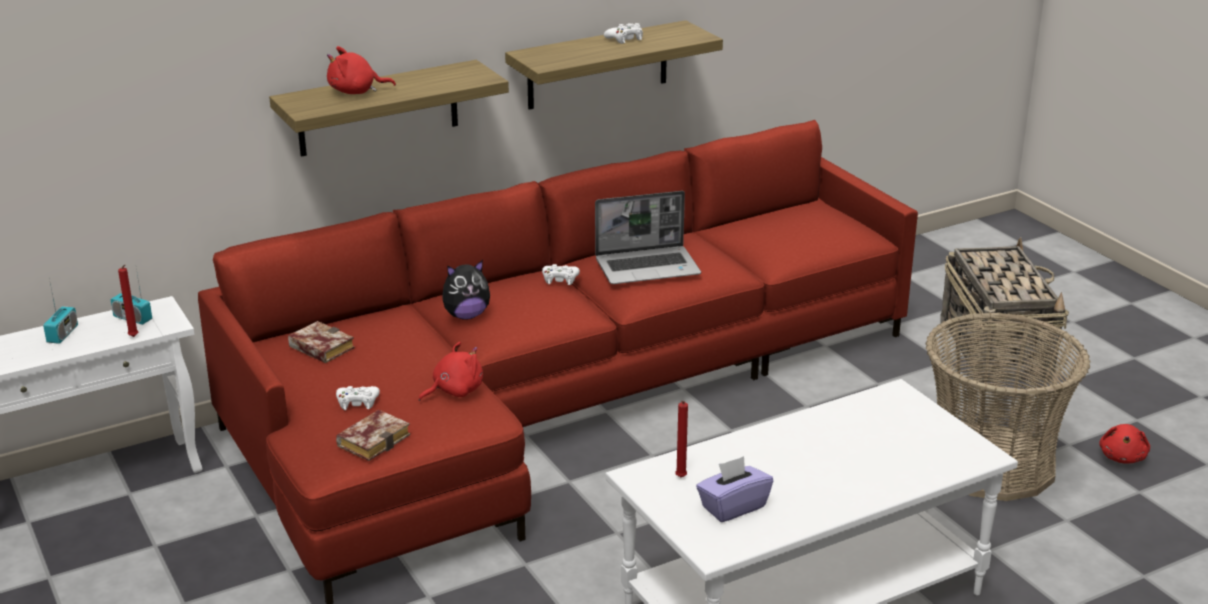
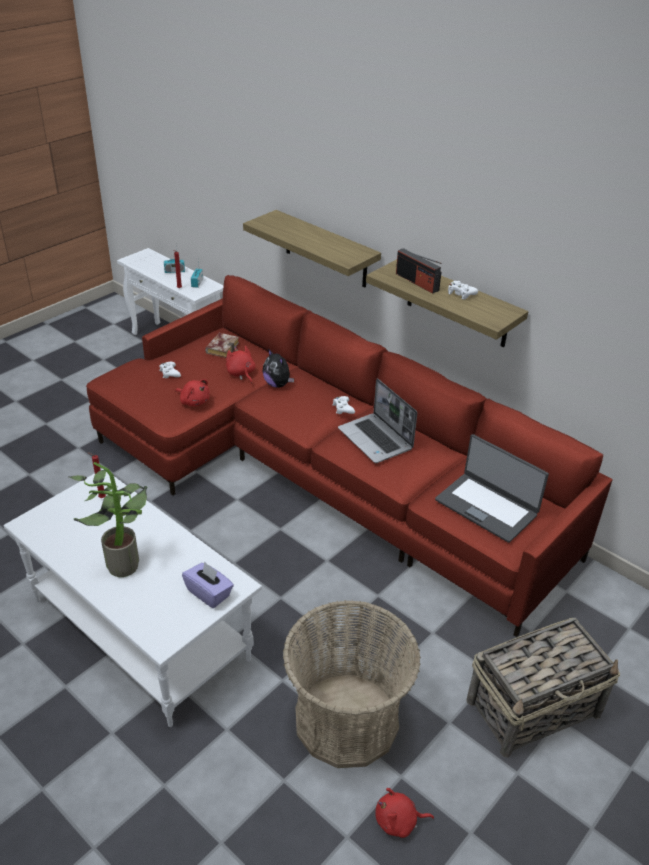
camera: 70 degrees right, 10 degrees up
(356, 92) = (297, 229): red plush toy -> red plush toy (241, 373)
(374, 439) = (134, 387): book -> none
(580, 52) = (417, 282): none -> radio
(733, 507) = (73, 524): purple tissue box -> purple tissue box (209, 593)
(805, 232) = (487, 507): none -> laptop
(830, 469) = (124, 562): none -> potted plant

